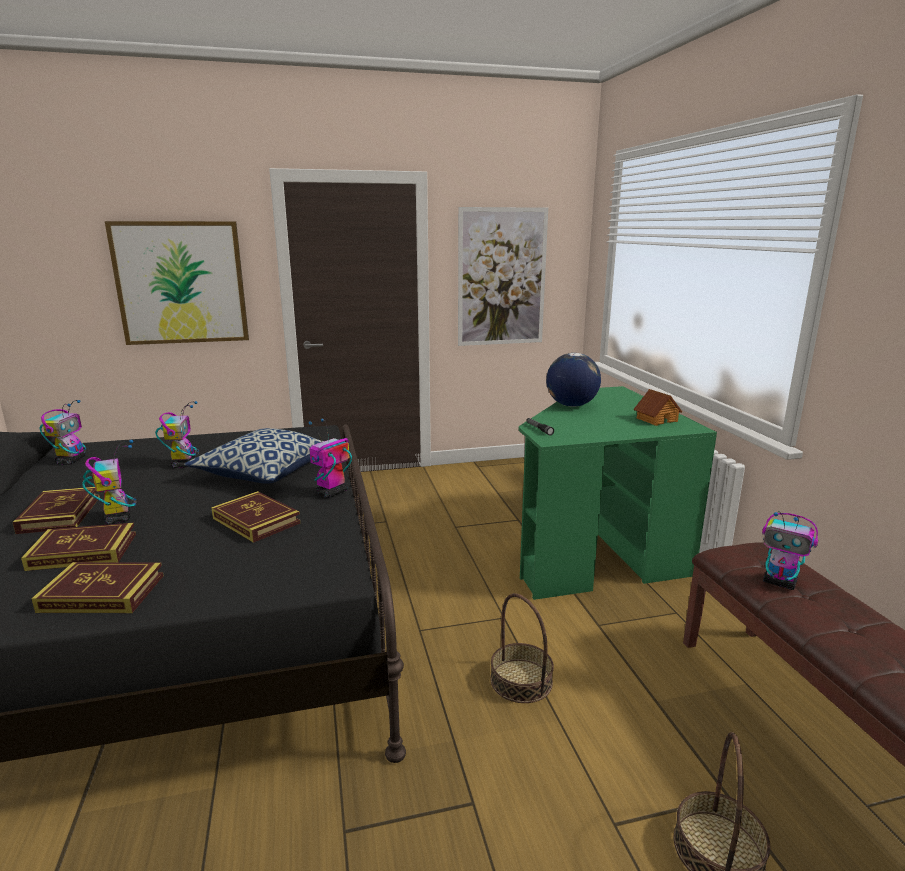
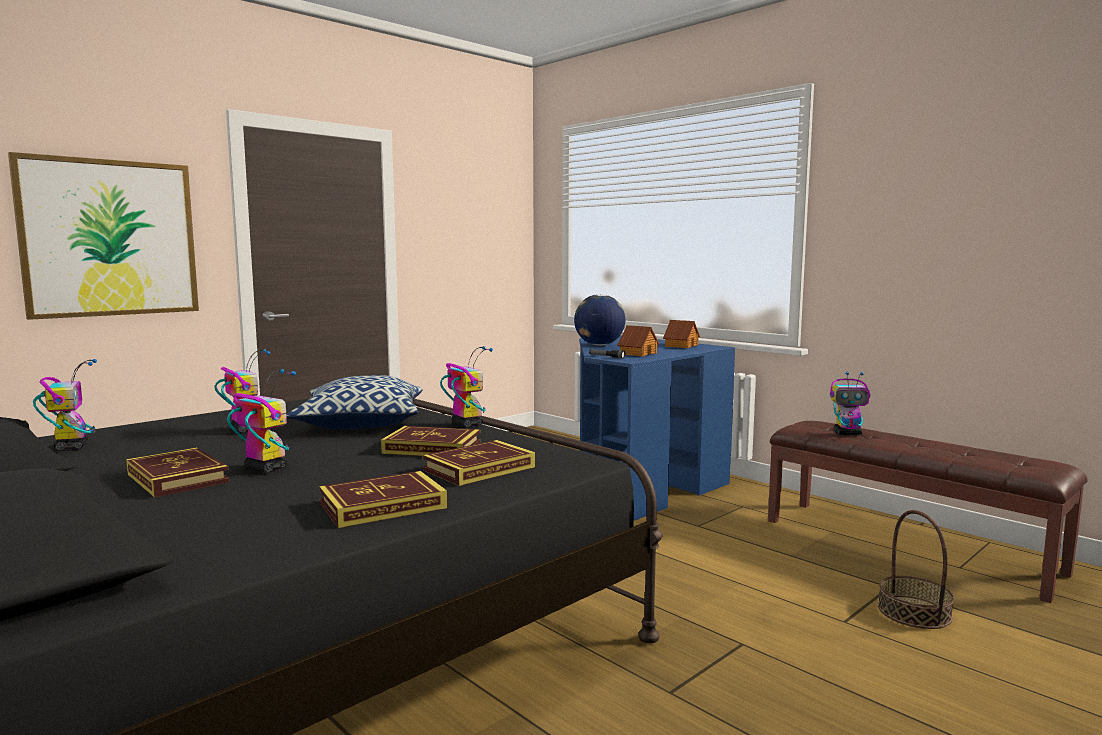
camera: 30 degrees left, 10 degrees down
(83, 551) = (285, 491): book -> book (479, 468)
(331, 493) = (466, 425): toy robot -> toy robot turned 135 degrees clockwise
(501, 277) = (462, 243): picture -> none
(521, 680) = (684, 570): basket -> none
(582, 428) = (638, 353): none -> toy house
(595, 548) = (635, 482): green desk -> blue desk

